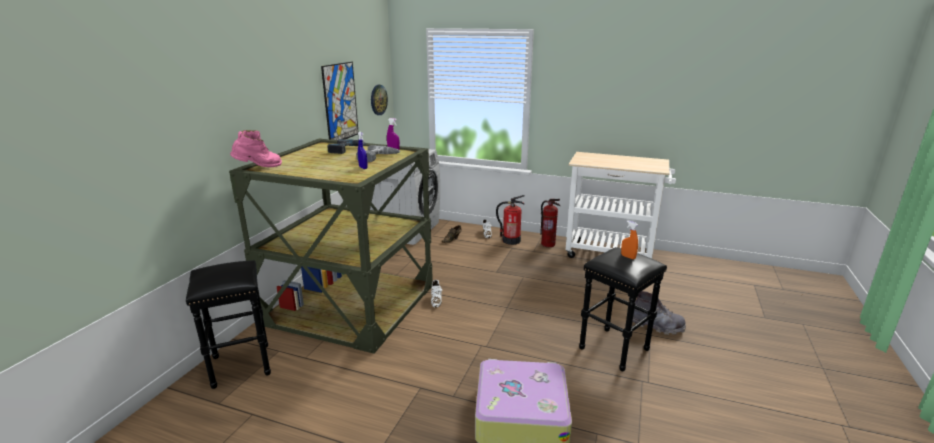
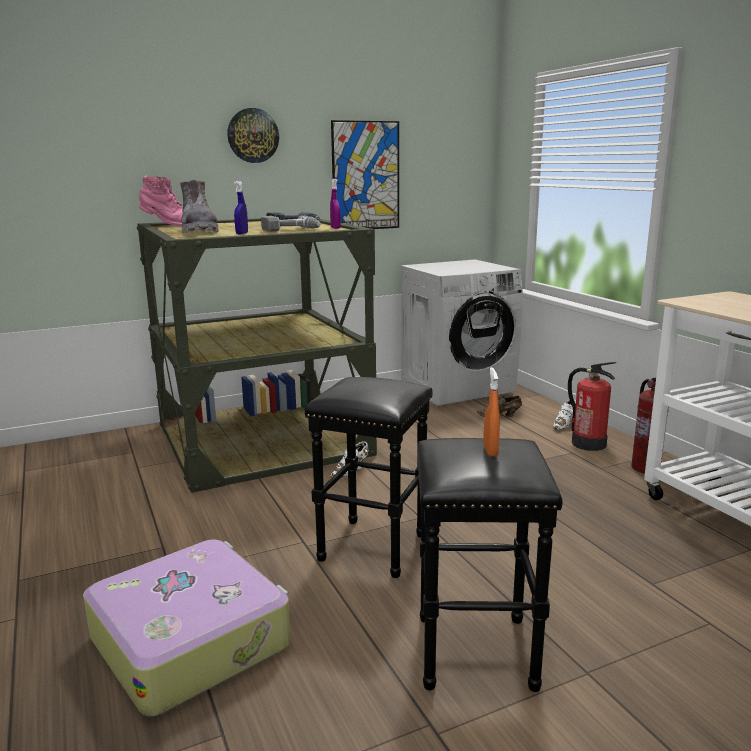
camera: 45 degrees right, 5 degrees down
(242, 364) = (92, 450): black stool -> black stool (375, 546)
(378, 100) = (455, 185): wall clock -> wall clock (253, 135)
(657, 326) = (631, 669): grey boot -> grey boot (199, 231)

